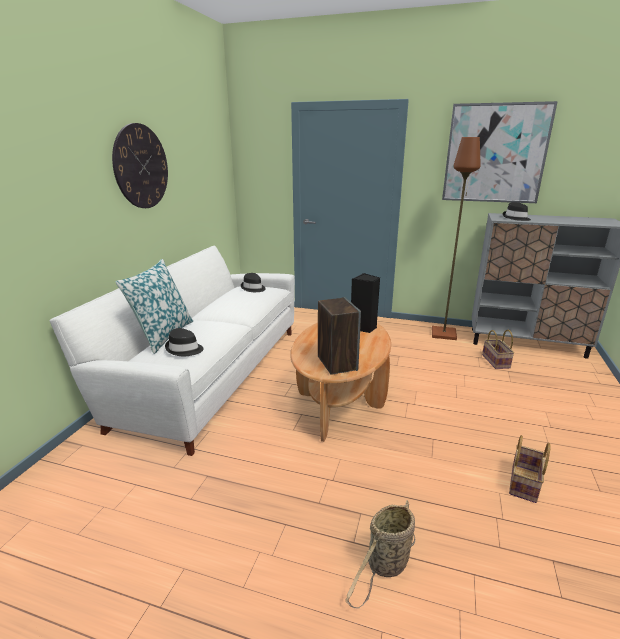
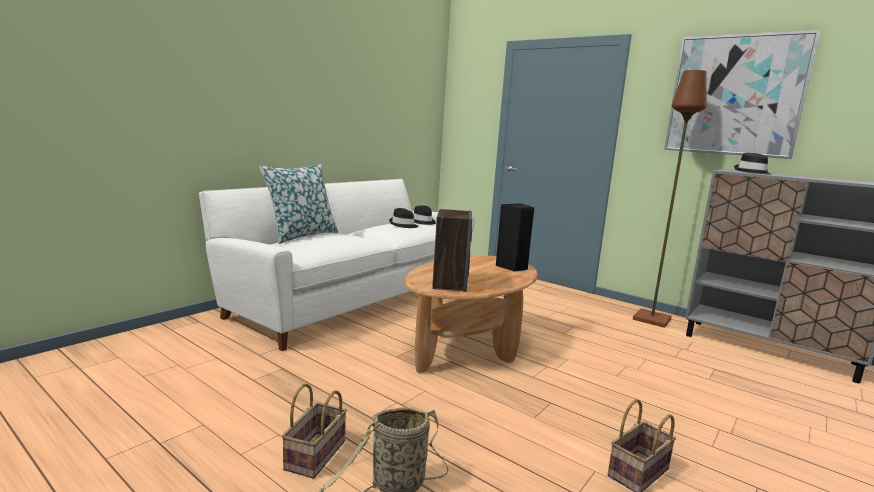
camera: 20 degrees right, 10 degrees down
(141, 167) = (329, 82): wall clock -> none
(184, 349) = (307, 244): black hat -> black hat (403, 225)
(496, 361) = (705, 357): basket -> basket (315, 456)

